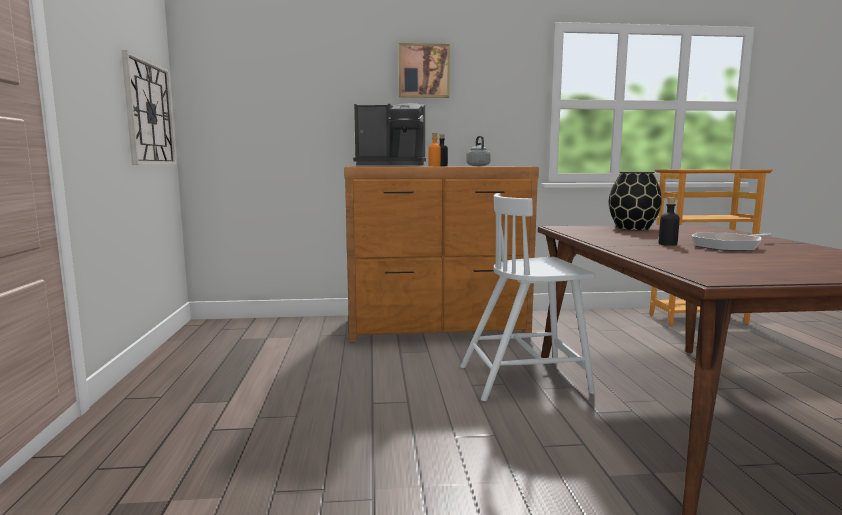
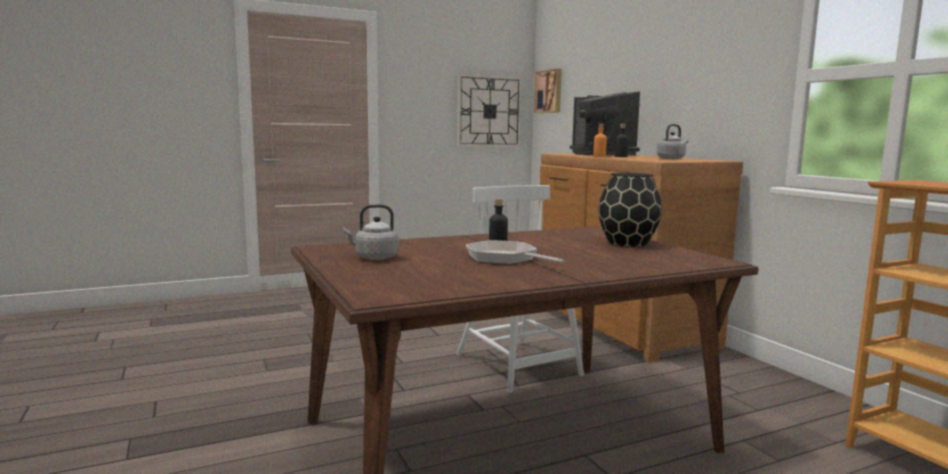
camera: 70 degrees right, 0 degrees up
(423, 71) = (670, 53): picture -> picture (549, 91)
(762, 267) = (374, 257): none -> grey kettle

